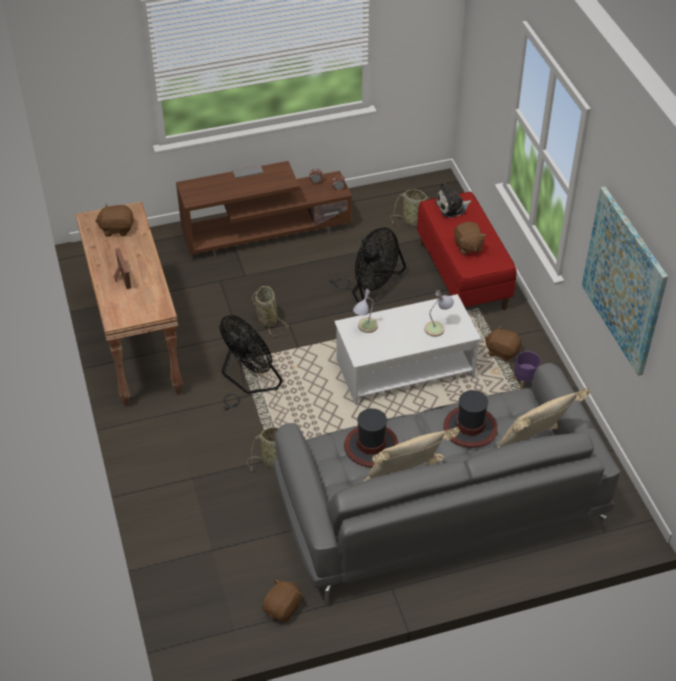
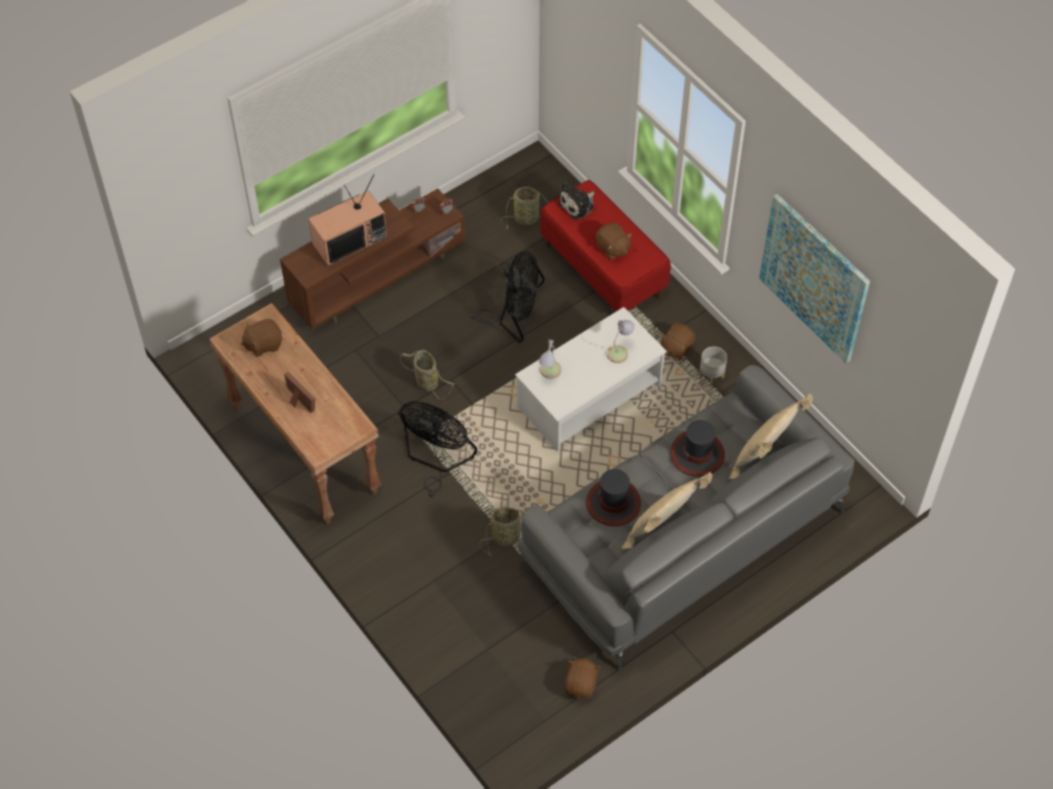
camera: 20 degrees left, 10 degrees up
(240, 181) = (350, 239): none -> television
(502, 351) = (676, 348): brown plush toy -> brown plush toy turned 60 degrees counterclockwise
(524, 383) = (711, 377): purple planter -> grey planter

